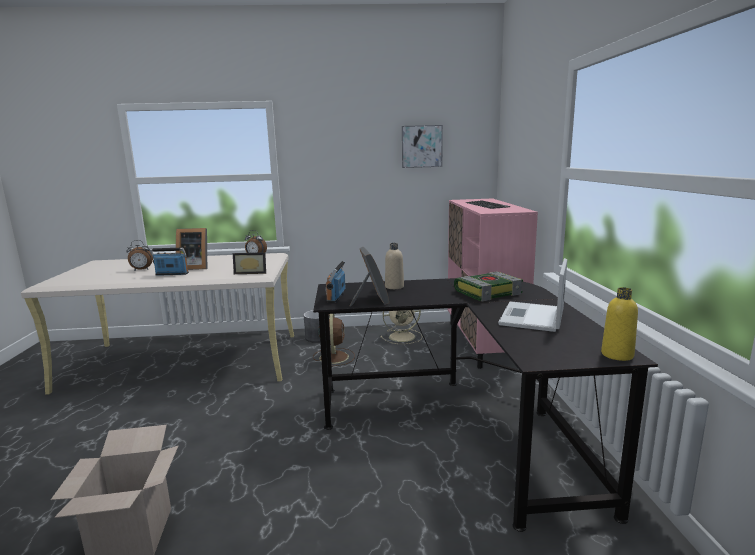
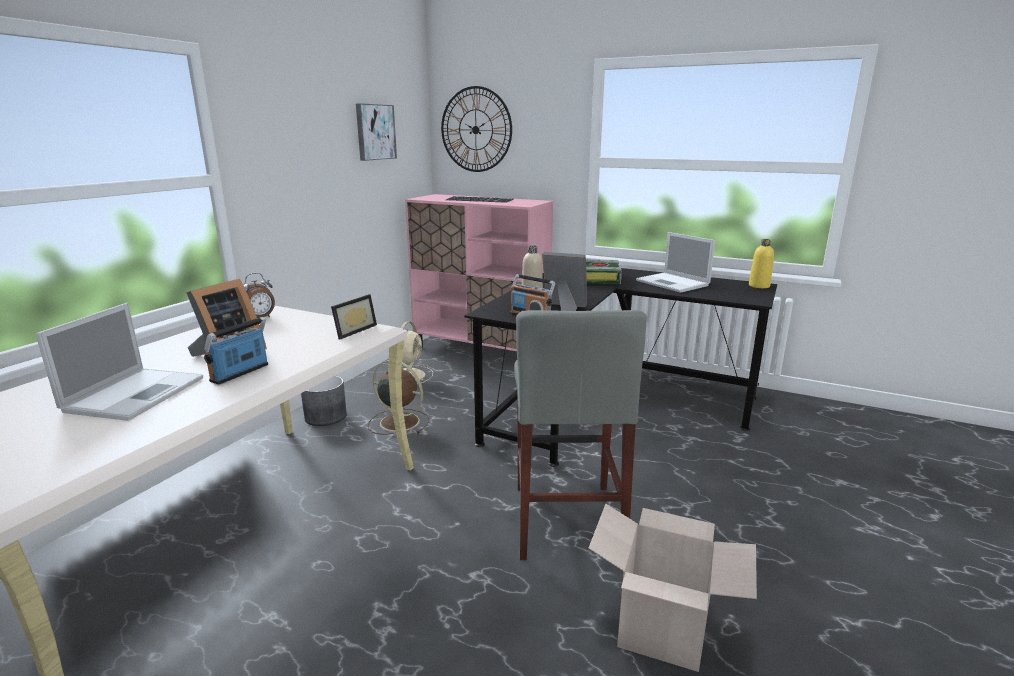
camera: 60 degrees left, 5 degrees up
(141, 270) = (136, 393): alarm clock -> laptop
(253, 455) = (567, 520): none -> grey stool
(513, 141) = (476, 130): none -> wall clock

